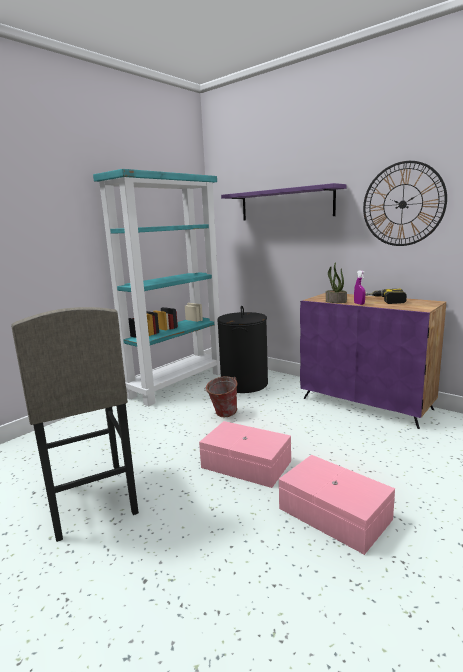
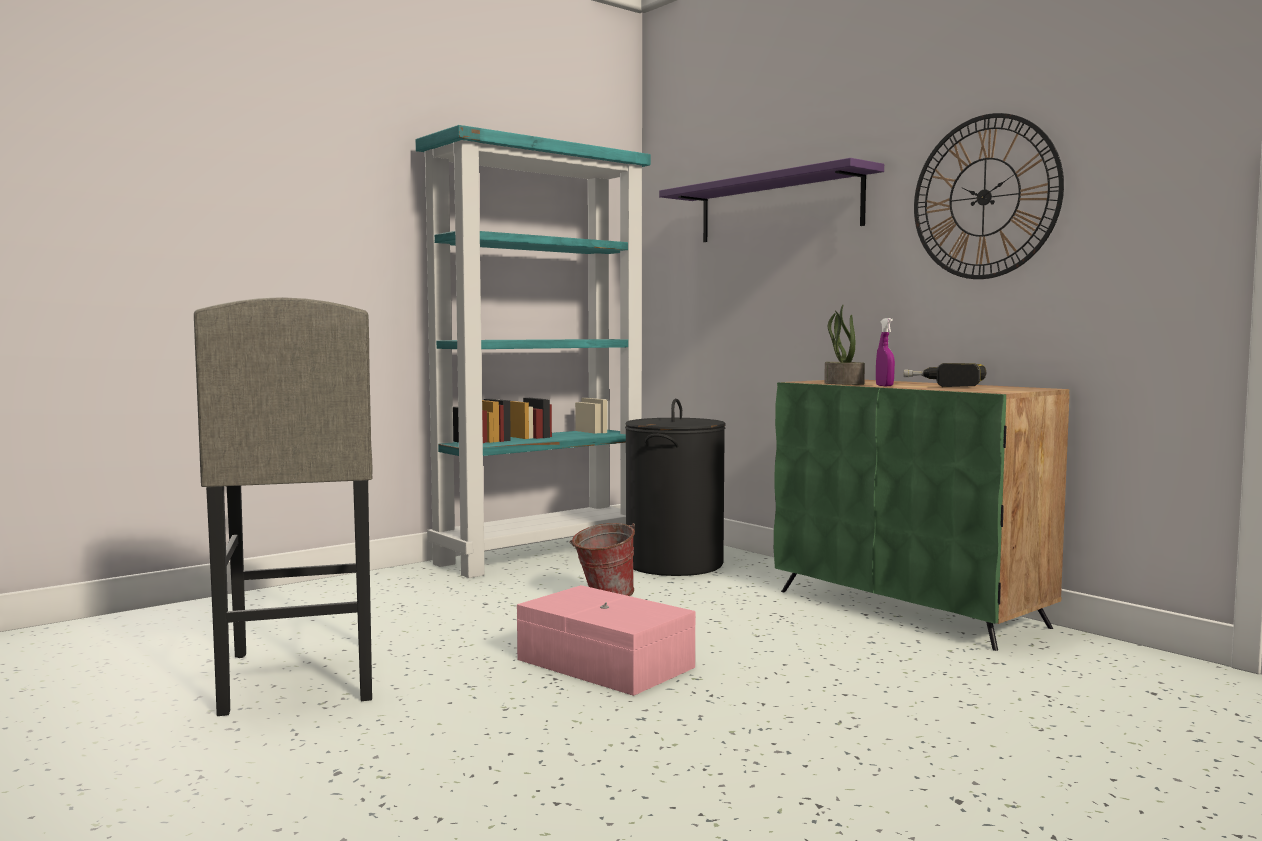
camera: 10 degrees right, 10 degrees down
(334, 515) = (729, 739): pink storage box -> none
(366, 403) = (910, 609): purple cabinet -> green cabinet

